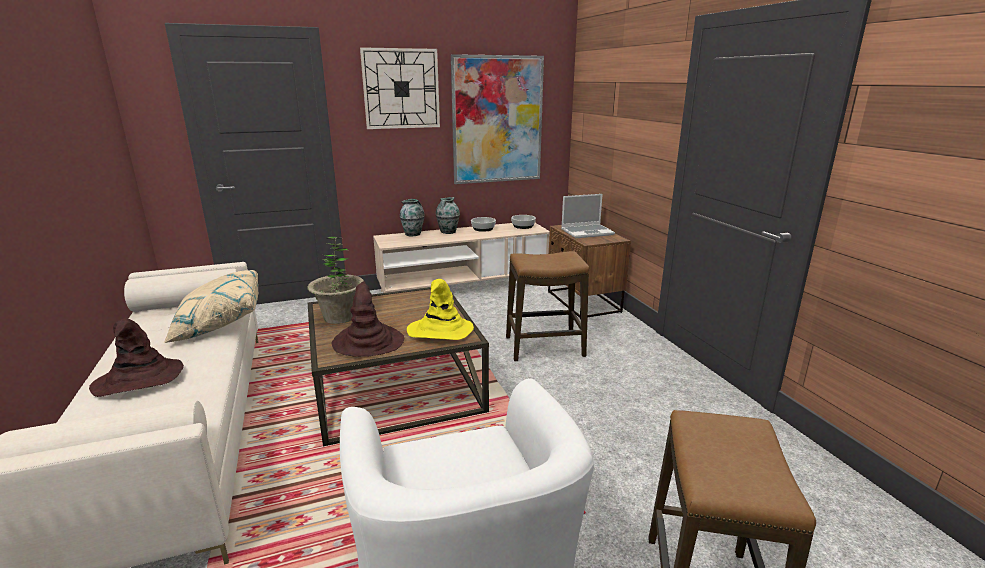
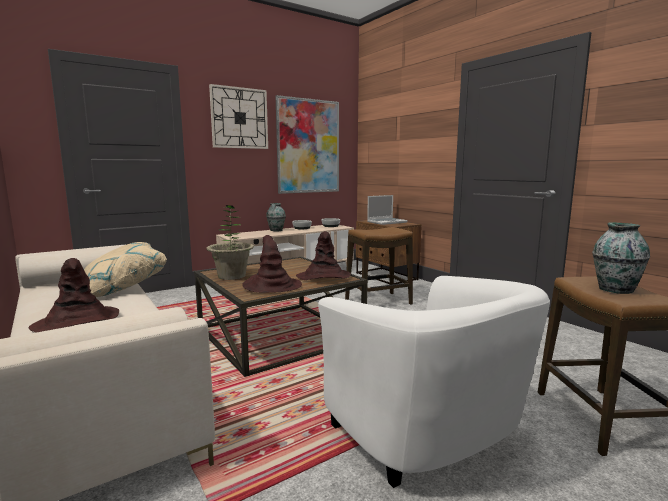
camera: 15 degrees left, 10 degrees down
(413, 234) = (249, 232): vase -> vase (615, 289)
(440, 331) = (323, 276): yellow hat -> brown hat

